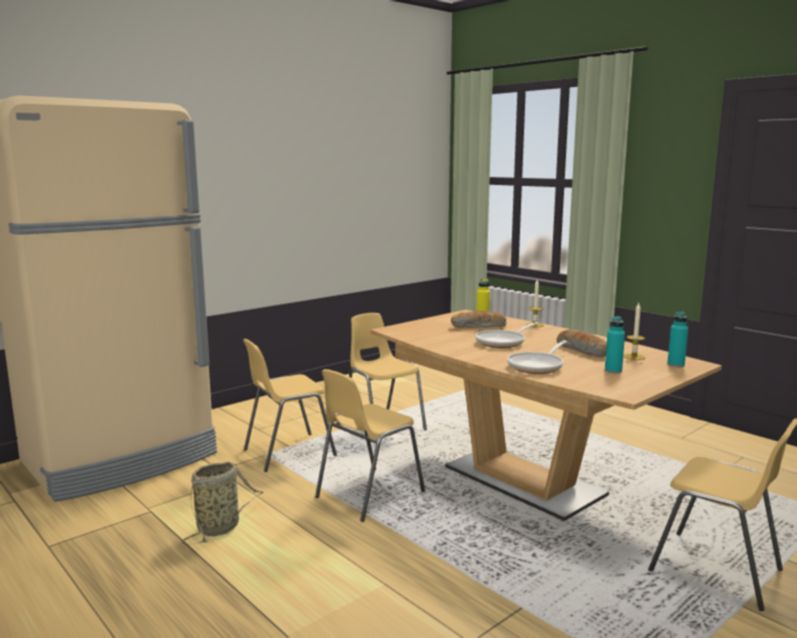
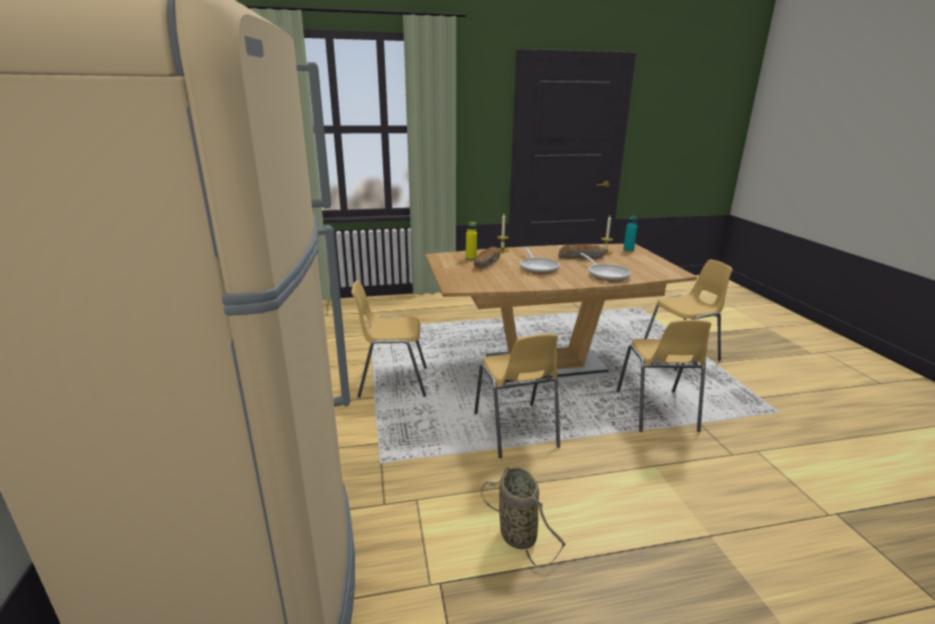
camera: 60 degrees left, 10 degrees up
(288, 452) = (391, 447): yellow chair -> yellow chair (656, 411)
(613, 371) = (630, 263): turquoise bottle -> none

